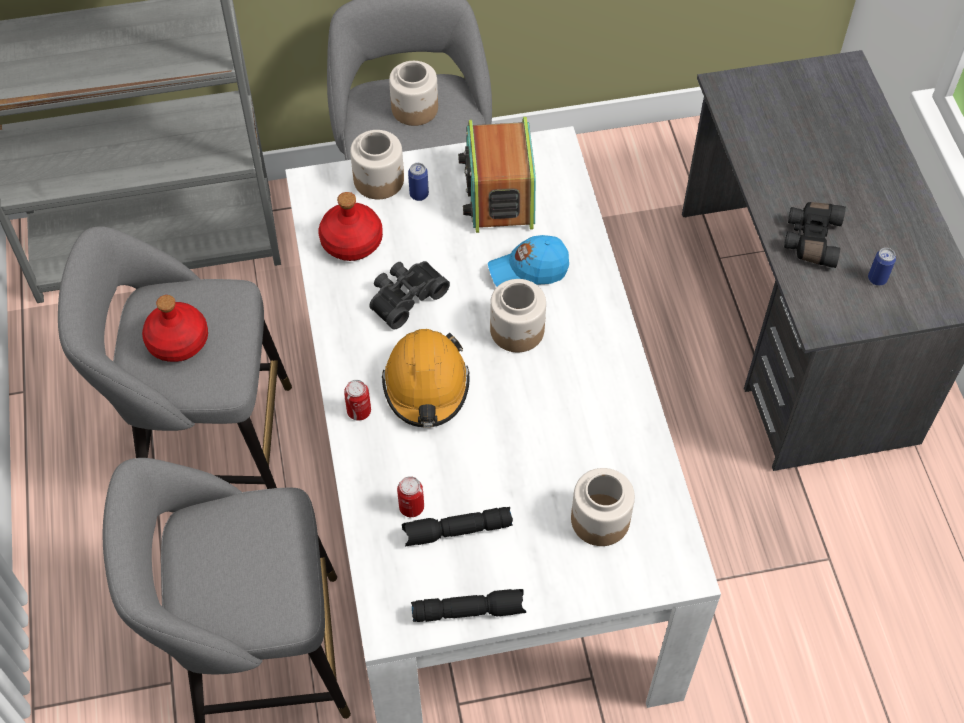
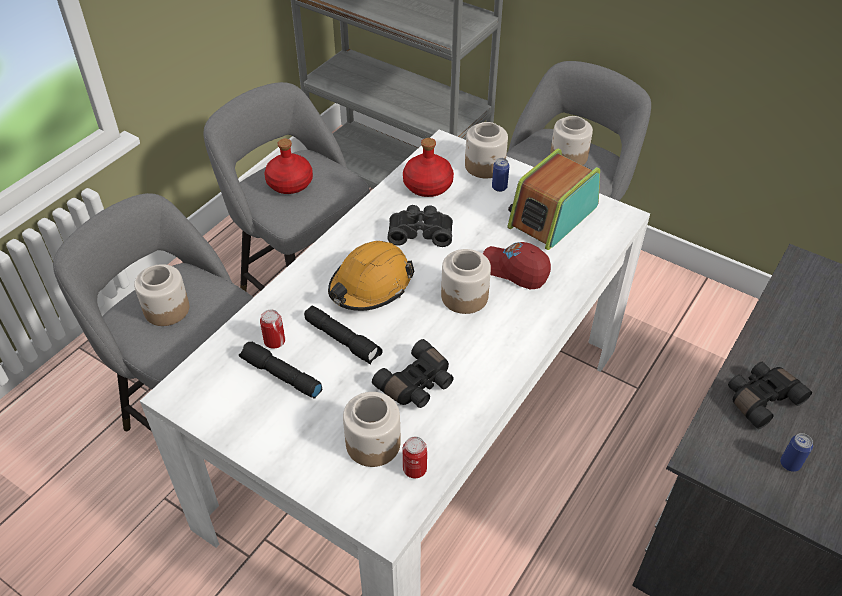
camera: 45 degrees right, 10 degrees down
(234, 569) = (167, 310): none -> jar
(359, 411) = (315, 270): can -> can (414, 469)
(469, 610) = (228, 425): black flashlight -> black flashlight (343, 340)
(528, 270) = (515, 270): blue cap -> red cap
(574, 441) = (417, 385): none -> black binoculars

